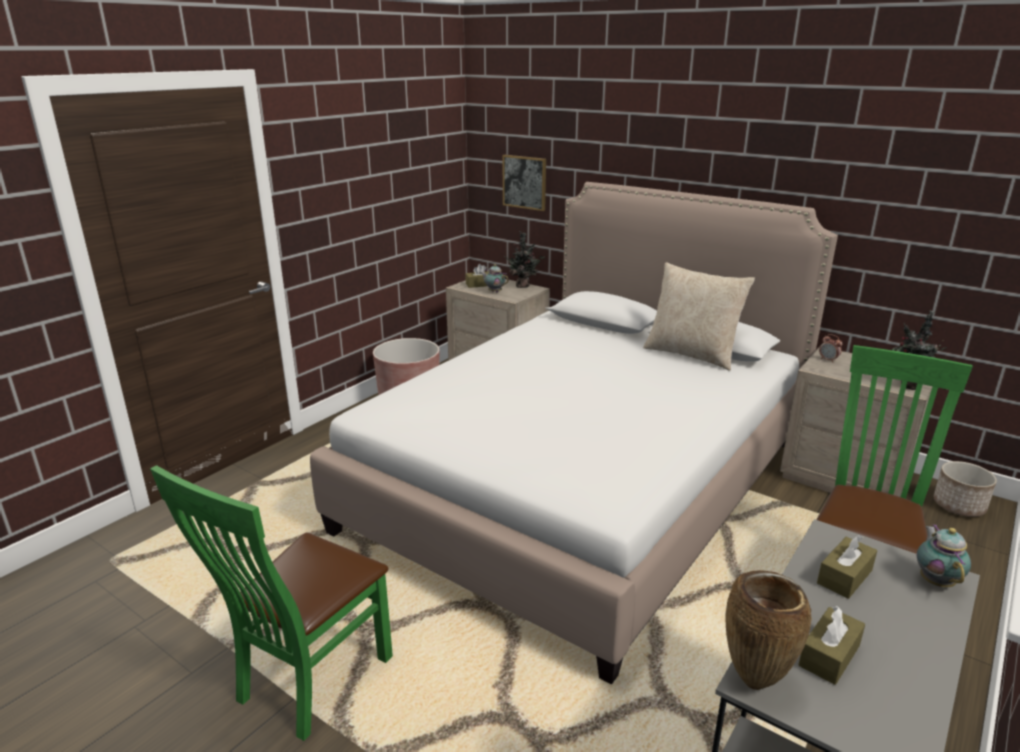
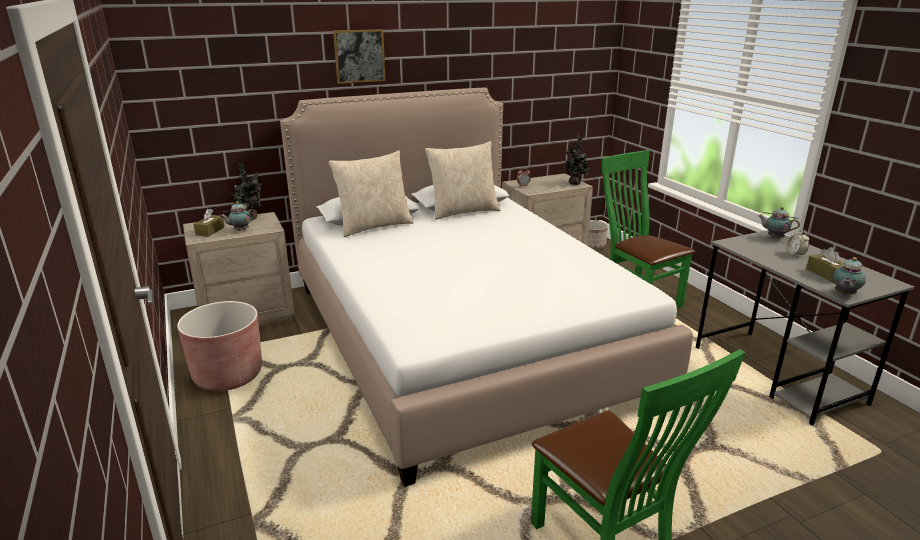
camera: 60 degrees left, 0 degrees up
(524, 182) = (214, 114): picture -> picture (359, 56)
(584, 330) = (374, 226): none -> beige pillow
(756, 681) = (844, 294): brown vase -> teapot
(844, 577) = (765, 252): brown tissue box -> none
(883, 612) = (795, 254): none -> alarm clock

